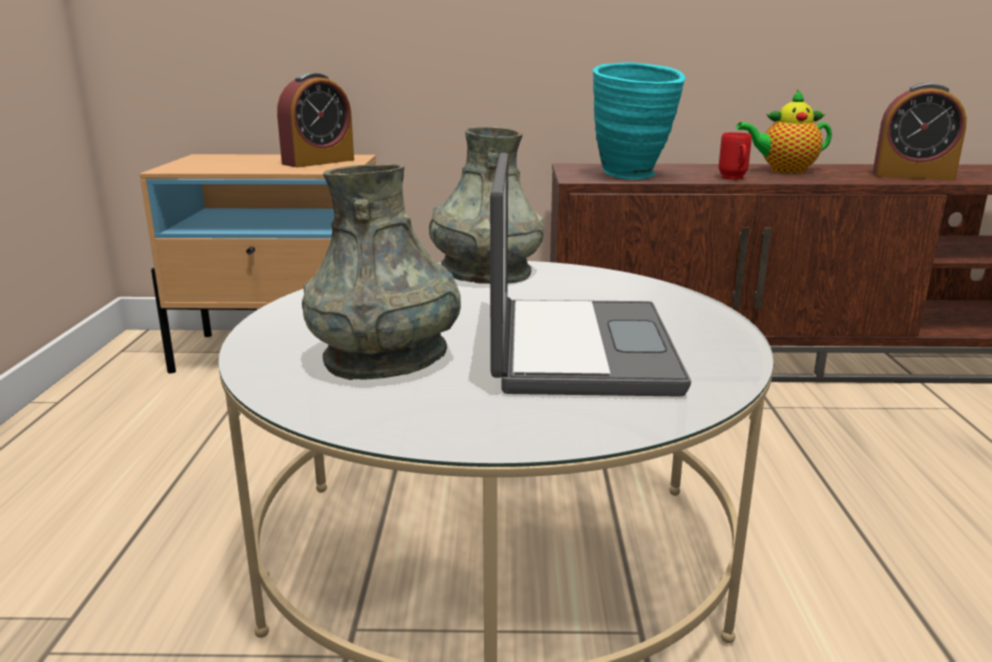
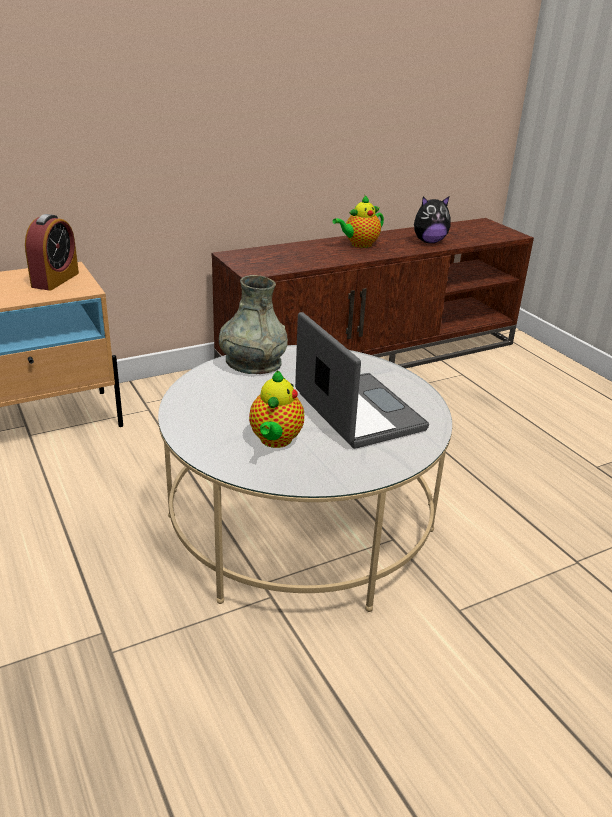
camera: 30 degrees left, 10 degrees up
(385, 358) = (275, 441): grey vase -> teapot
(633, 177) = (282, 265): turquoise vase -> none
(734, 179) = (340, 259): red mug -> none
(912, 176) = (429, 242): alarm clock -> plush toy

